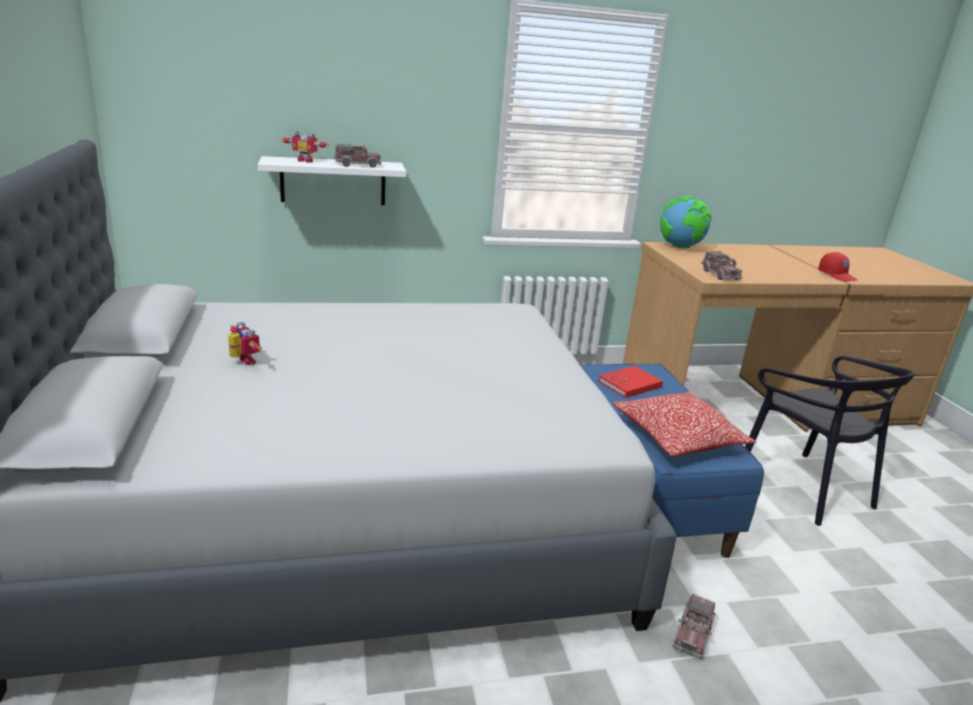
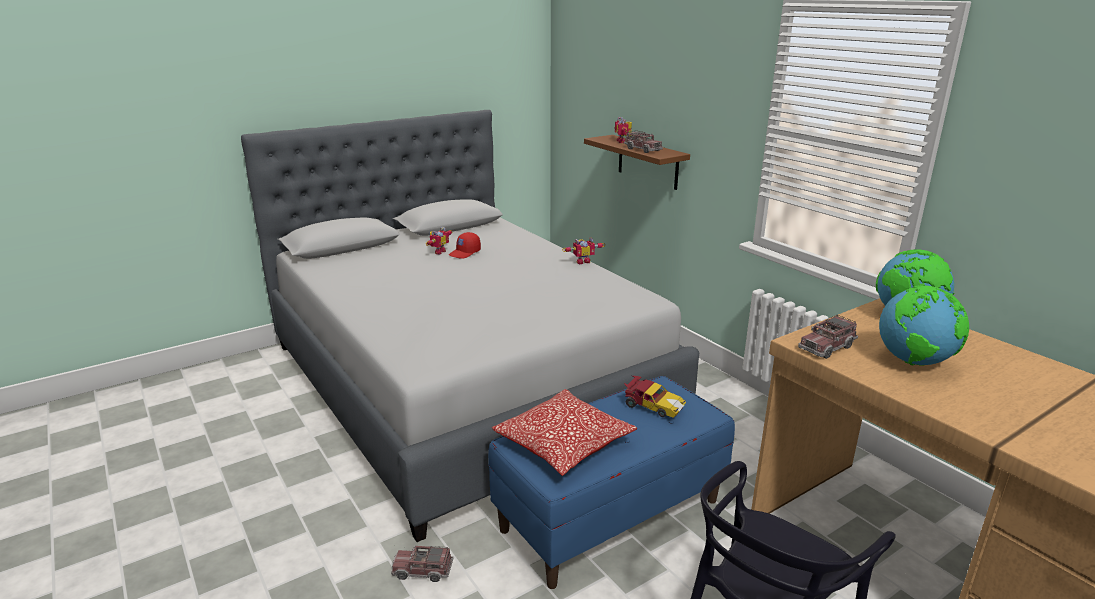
camera: 70 degrees right, 0 degrees up
(333, 181) = (648, 162): white shelf -> brown shelf
(391, 304) = (582, 261): none -> toy robot
(629, 384) = (652, 406): red book -> toy car
(746, 265) = (914, 362): none -> globe
(837, 275) = (1027, 436): red cap -> red cap (465, 253)

